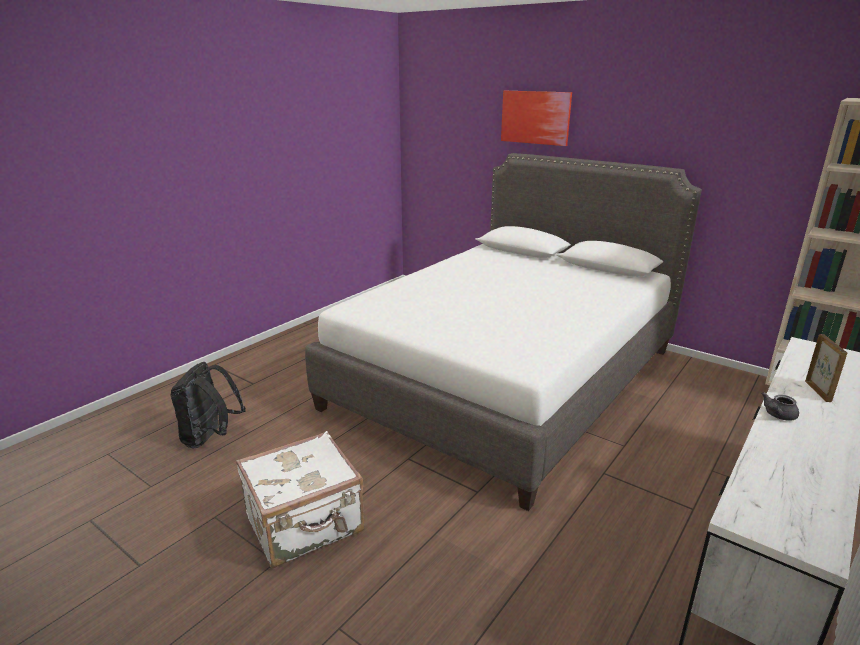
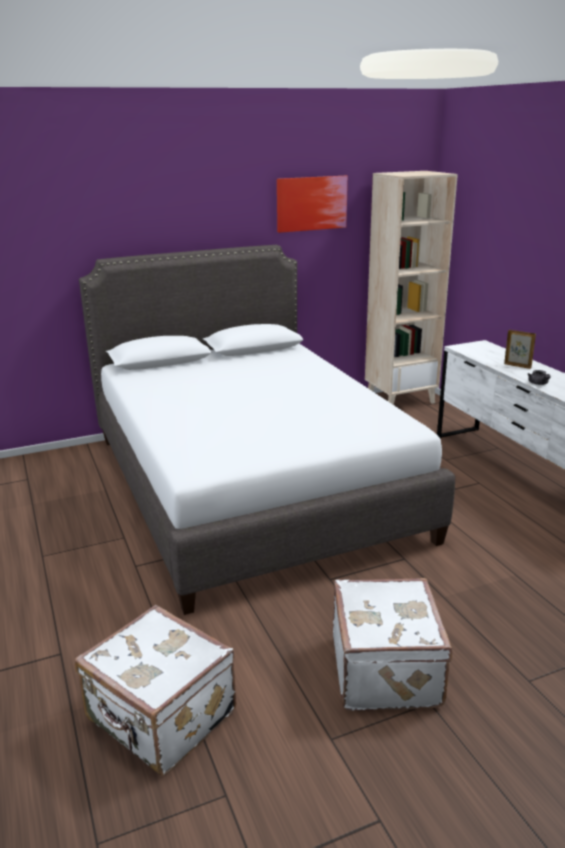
camera: 60 degrees left, 0 degrees up
(210, 438) = (160, 718): black backpack -> white suitcase
(535, 117) = (116, 215): picture -> picture (311, 203)

